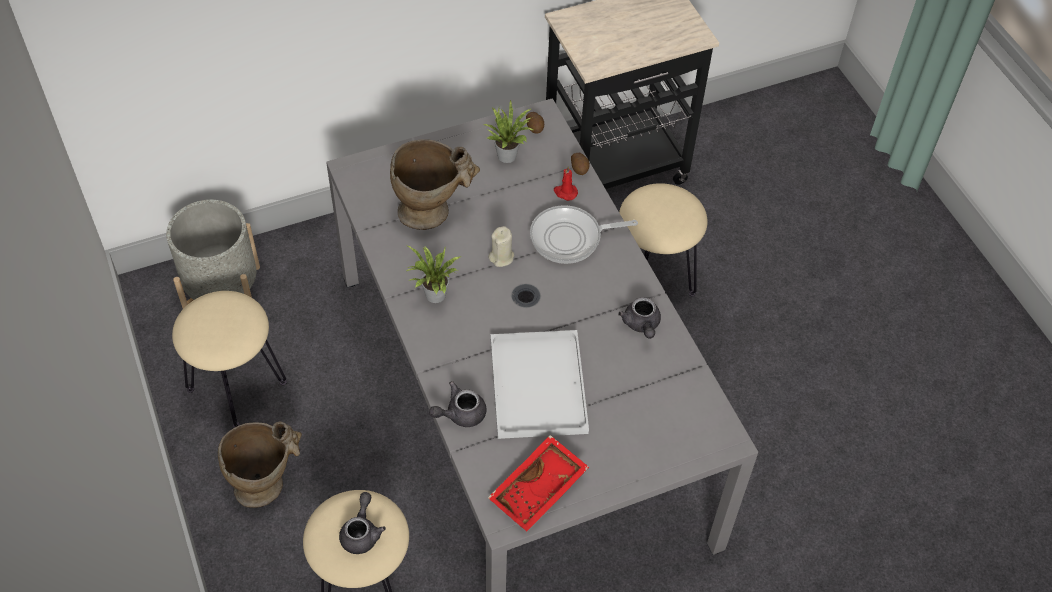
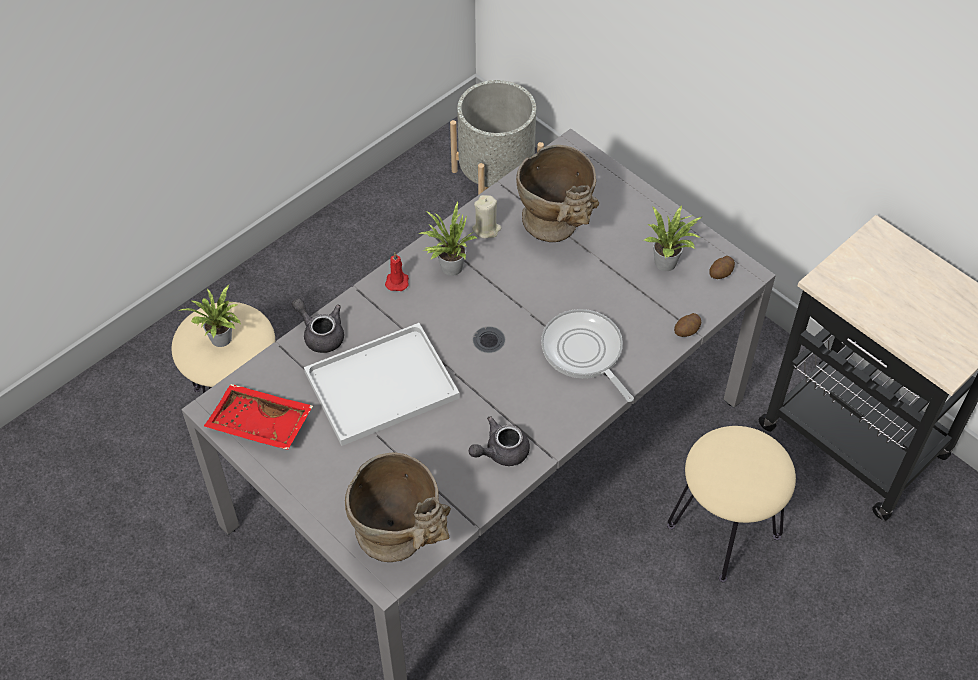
camera: 70 degrees right, 0 degrees up
(236, 386) = (402, 232): beige stool -> none
(266, 481) = (315, 292): beige vase -> beige vase (401, 539)
(361, 532) = (222, 341): grey teapot -> potted plant
(501, 257) = (527, 303): beige candle -> beige candle (486, 229)
(565, 192) = (645, 328): red candle -> red candle (397, 281)

